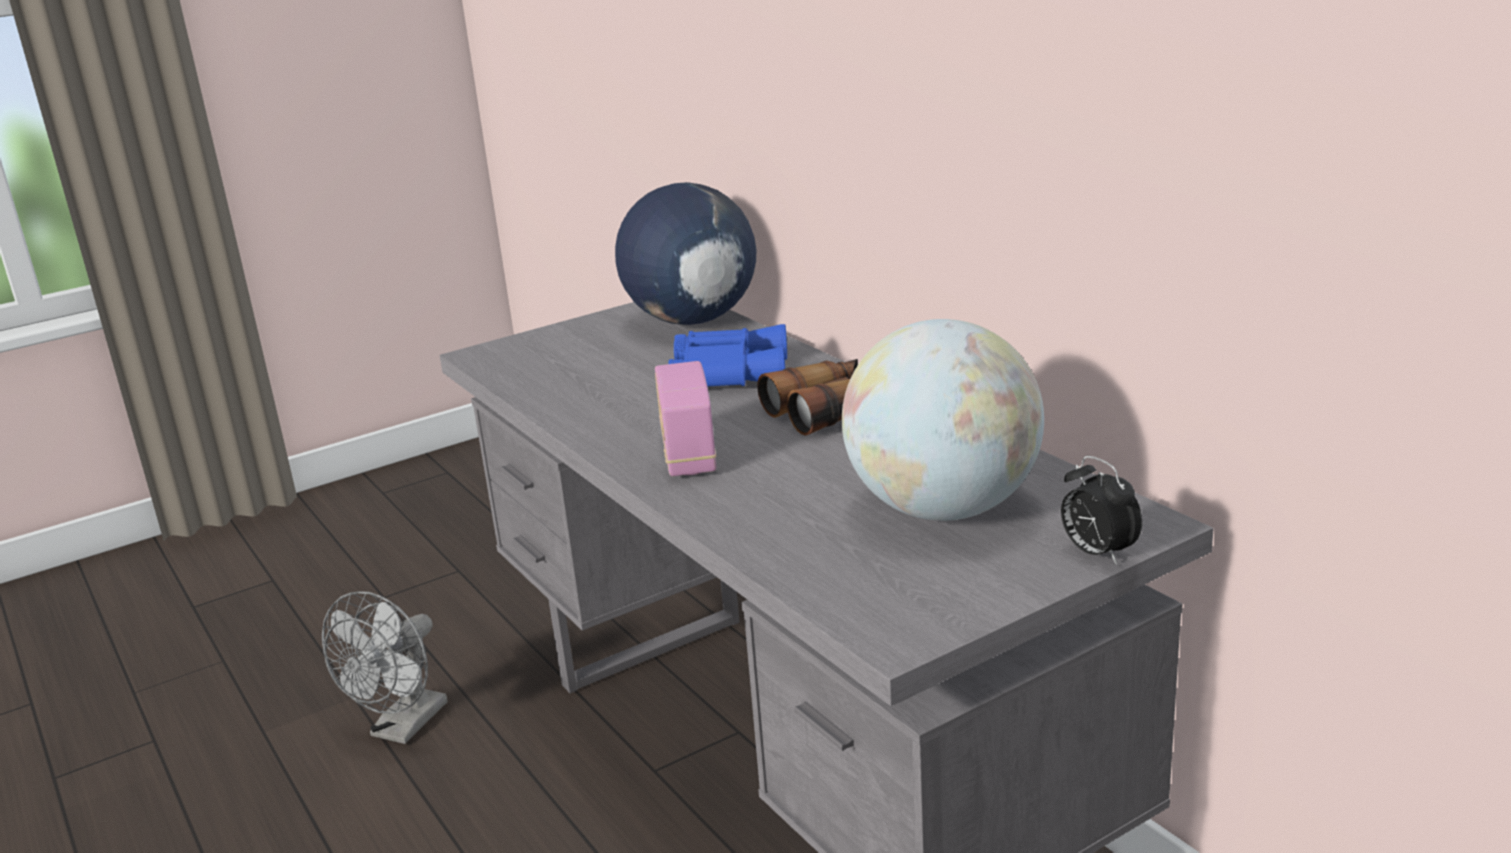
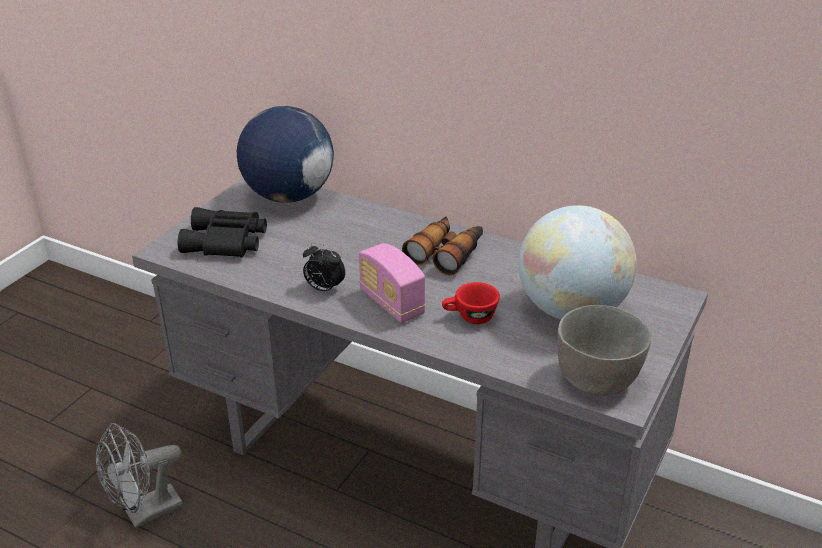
camera: 30 degrees left, 10 degrees up
(403, 728) = (145, 513): grey fan -> grey fan turned 60 degrees clockwise
(558, 357) = (226, 242): none -> black binoculars
(728, 372) = (354, 235): blue binoculars -> none
(778, 489) = (470, 317): none -> red cup
(886, 602) = (598, 380): none -> grey bowl
(1097, 553) = (670, 321): alarm clock -> alarm clock (324, 289)

